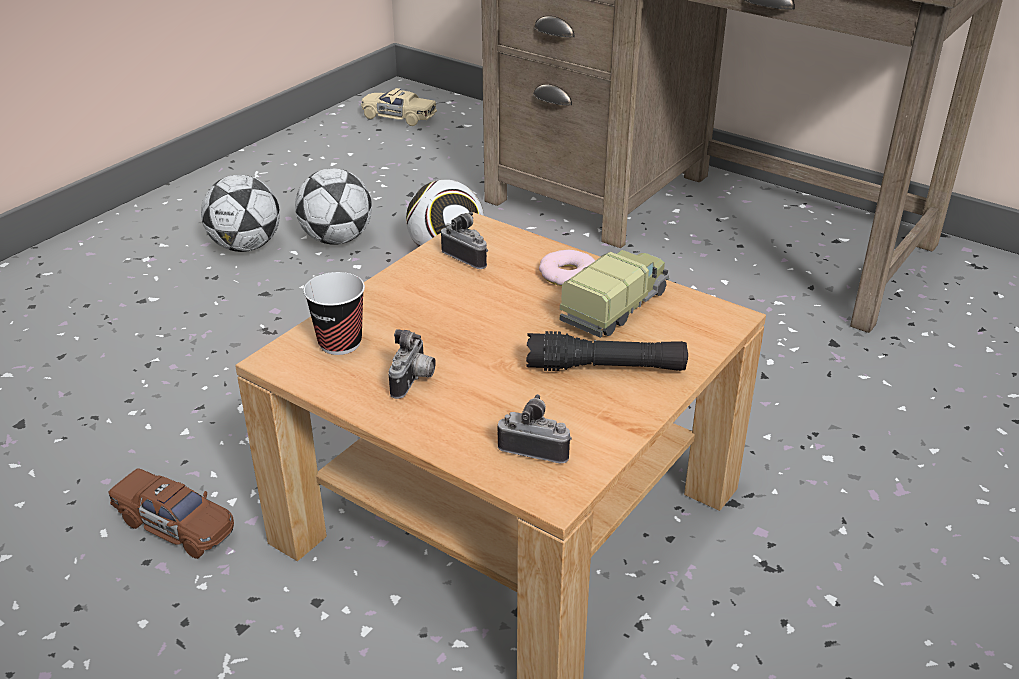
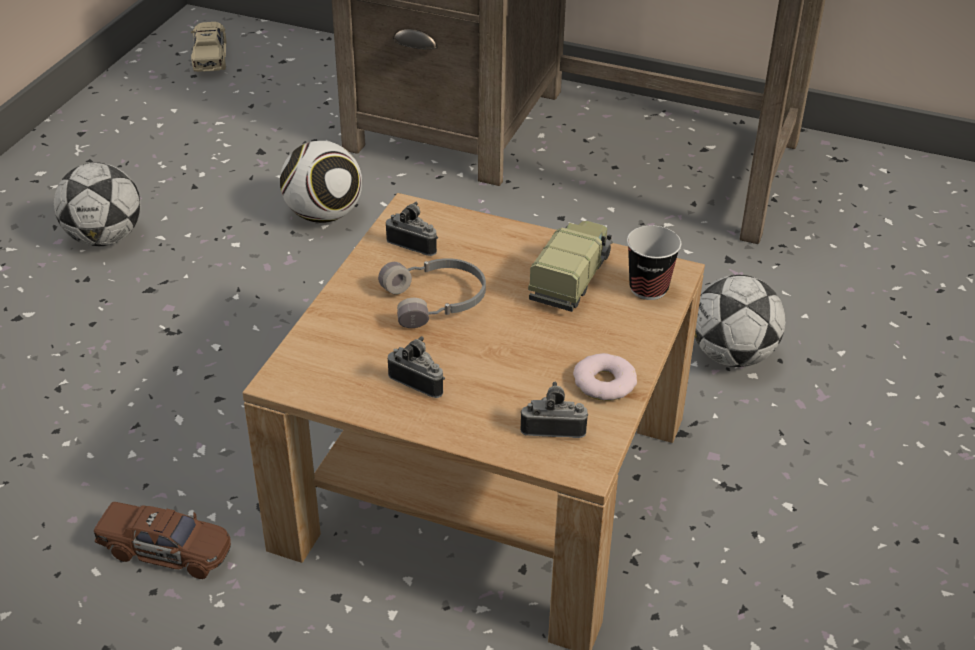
camera: 15 degrees left, 5 degrees up
(337, 239) = (202, 216): football -> football (732, 355)
(340, 343) = (332, 354): cup -> cup (648, 288)
(398, 117) = (210, 58): beige toy car -> beige toy car turned 75 degrees clockwise
(414, 381) = (419, 381): camera -> camera turned 60 degrees counterclockwise
(466, 310) = (436, 301): none -> grey headphones
(567, 274) = (515, 249): donut -> donut (604, 383)
(606, 368) = (585, 340): black flashlight -> none

